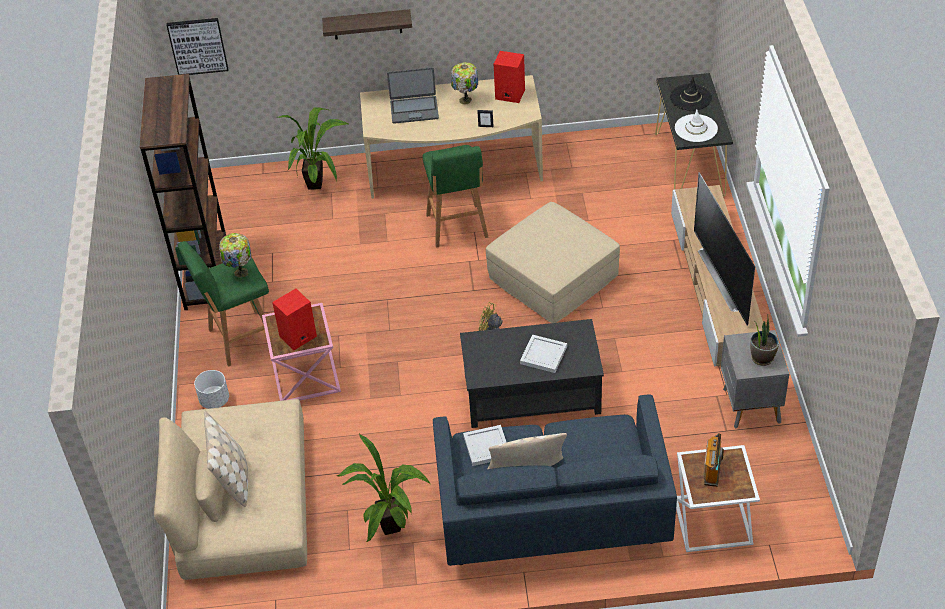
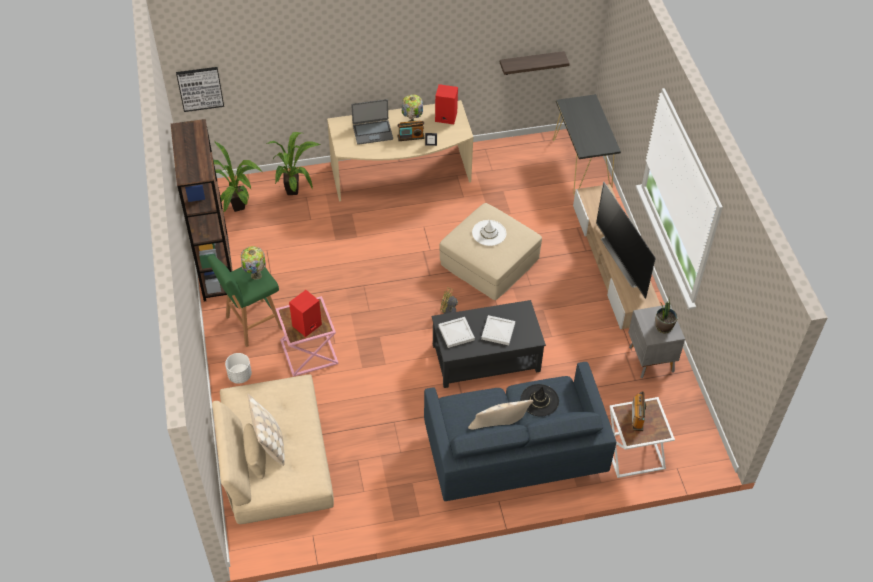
camera: 10 degrees left, 5 degrees up
(367, 24) = (335, 67): shelf -> shelf (531, 63)
(392, 531) = (394, 474): potted plant -> potted plant (239, 209)
(457, 228) = (410, 223): green stool -> none
(461, 116) = (411, 137): none -> radio
(487, 447) = (466, 408): white tray -> white tray (457, 333)
(690, 97) = (584, 115): black hat -> black hat (539, 400)
(696, 128) = (591, 141): white hat -> white hat (489, 233)

